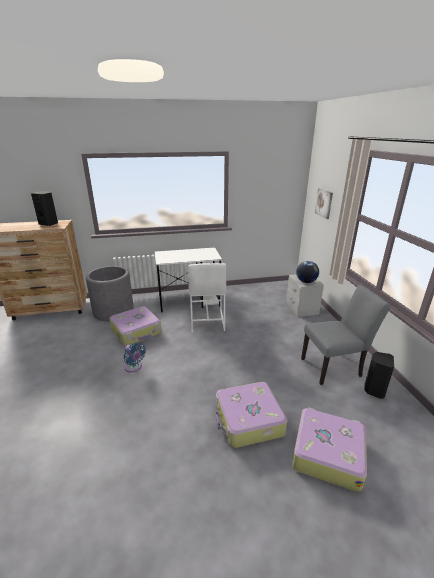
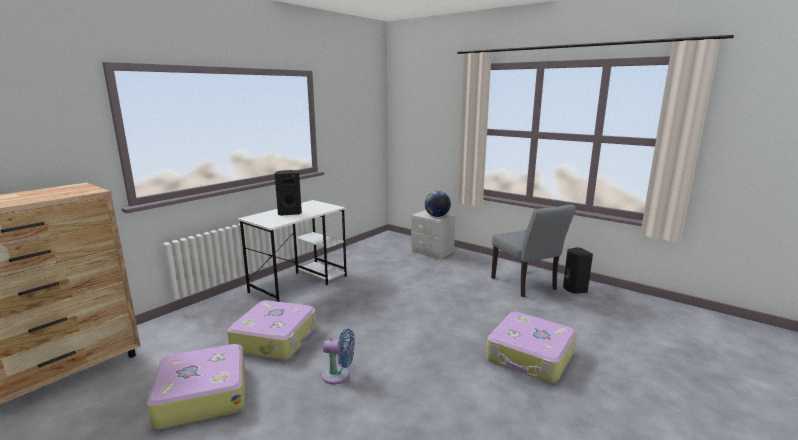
camera: 40 degrees left, 10 degrees down
(49, 224) = (54, 191): black speaker -> black speaker (290, 213)
(113, 311) = (197, 332): grey planter -> none
(206, 320) = (353, 294): white stool -> none
(324, 203) = (423, 128): picture -> none
(327, 453) = (613, 346): suitcase -> suitcase (202, 395)
(335, 367) = (526, 285): grey chair -> grey chair turned 120 degrees clockwise

